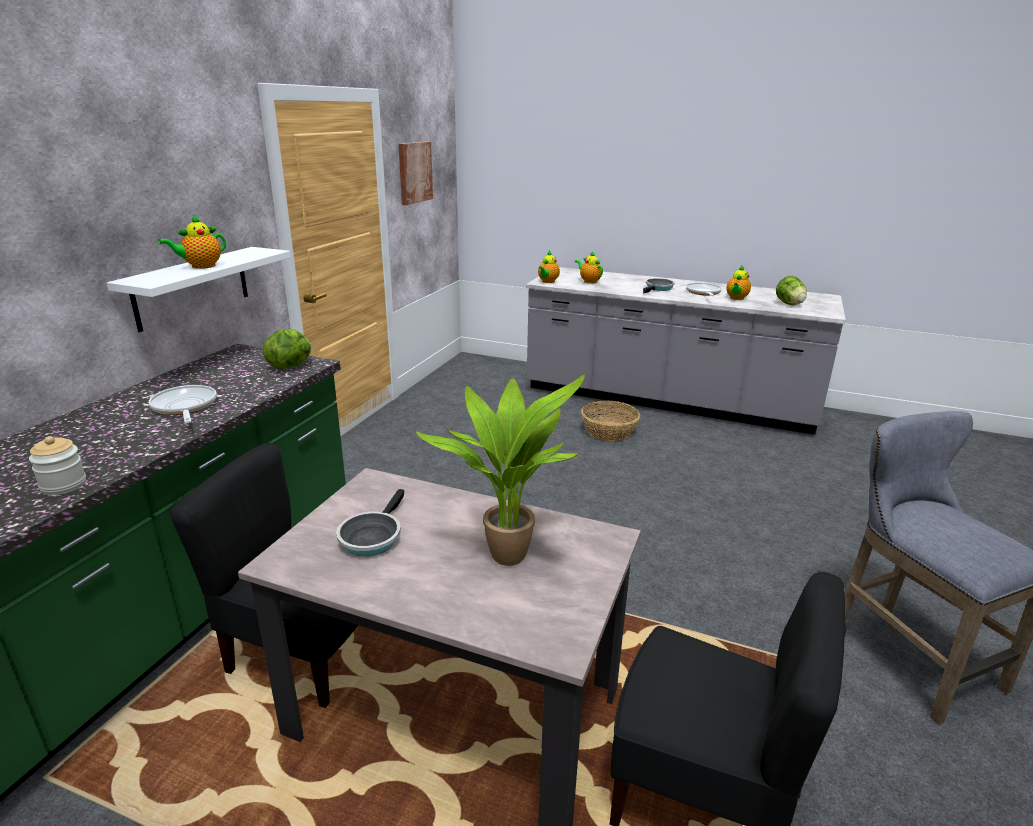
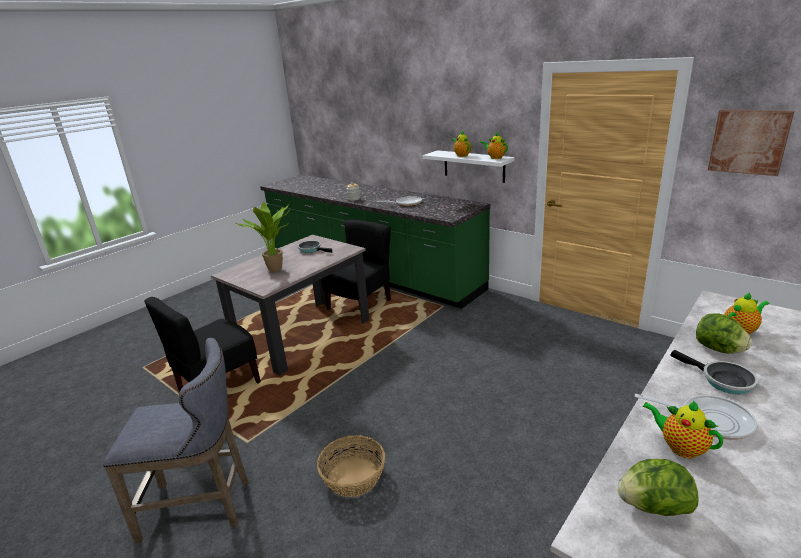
camera: 110 degrees right, 0 degrees up
(291, 366) = (448, 214): lettuce -> lettuce (718, 349)
(547, 281) = (721, 303): teapot -> teapot (495, 157)
(609, 431) = (576, 449): basket -> basket (353, 477)

